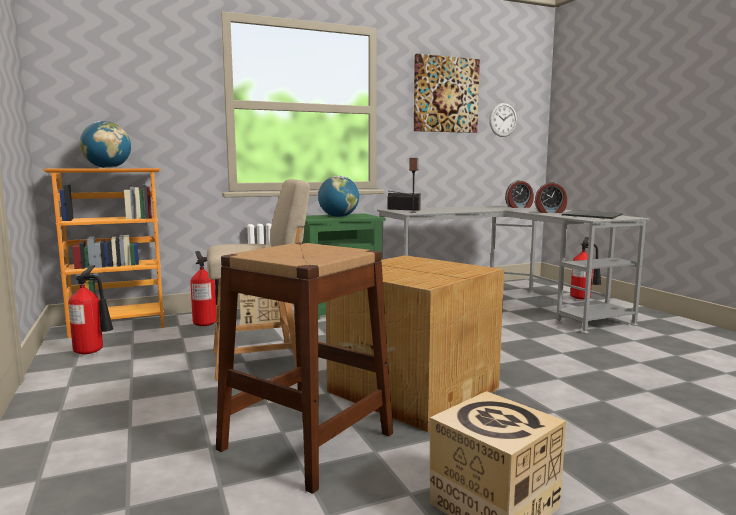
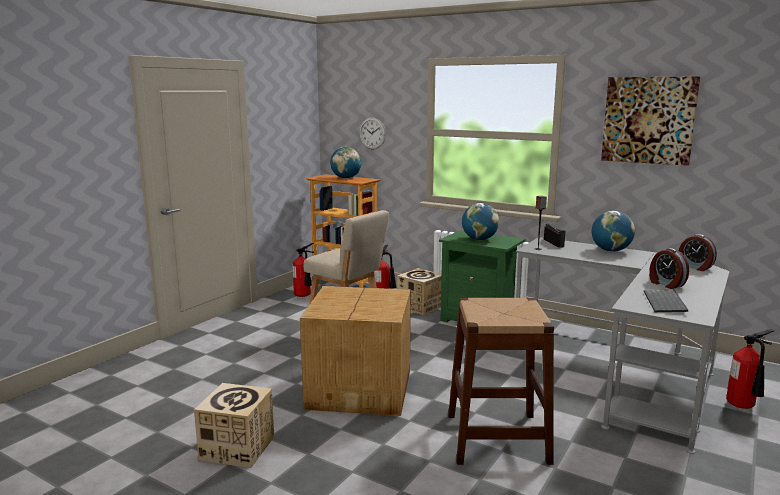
camera: 55 degrees right, 5 degrees up
(307, 441) = (260, 382): brown stool -> brown stool (497, 438)
(450, 208) = (610, 250): none -> globe
(503, 120) = (739, 150): wall clock -> wall clock (372, 133)

